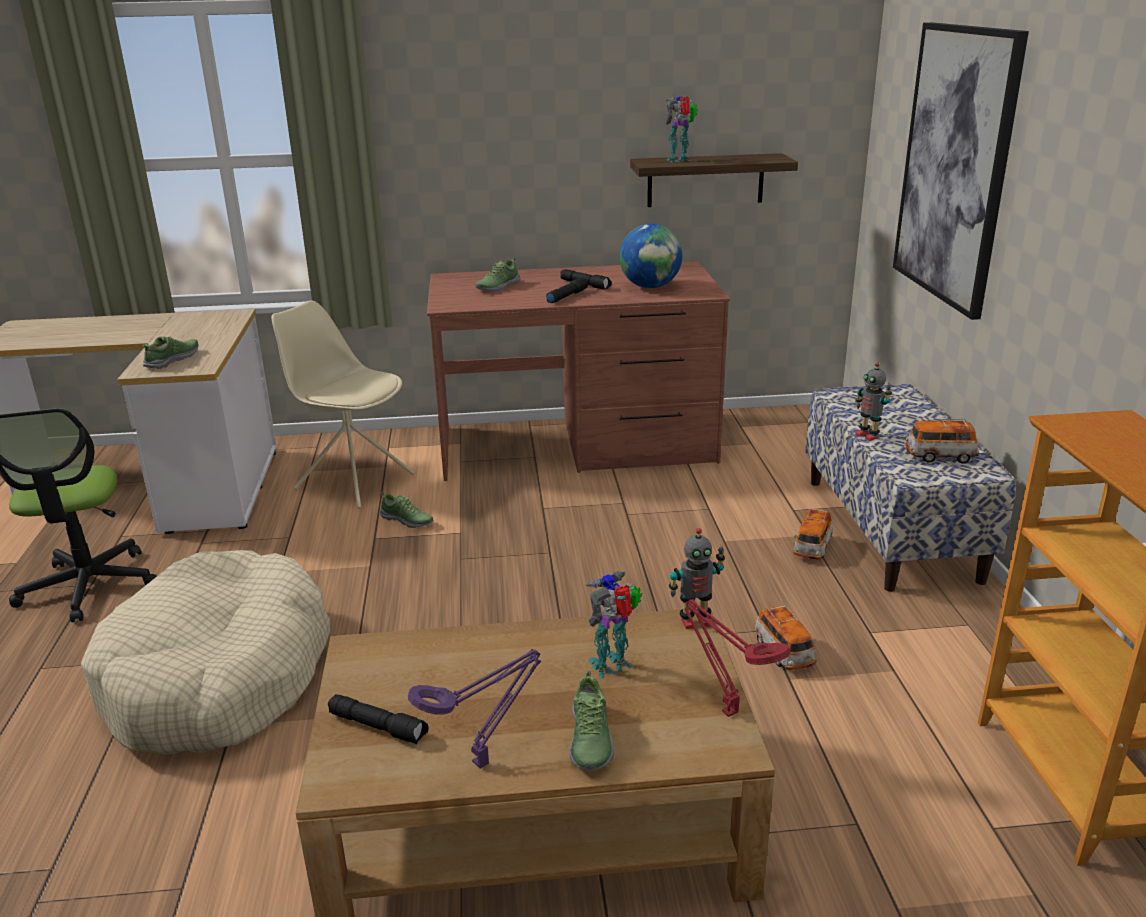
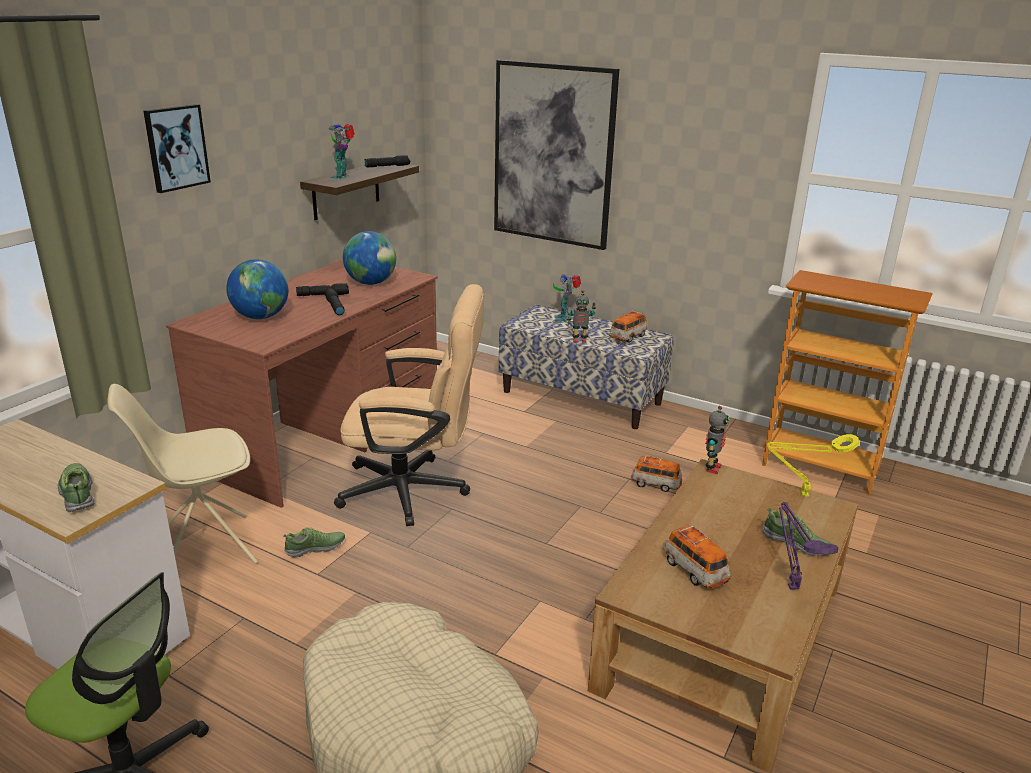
camera: 55 degrees left, 0 degrees up
(379, 726) = (726, 612): black flashlight -> black flashlight (387, 166)
(466, 100) = (176, 147): none -> picture
(497, 287) = (261, 317): shoe -> globe
(551, 522) = (415, 491): none -> beige office chair
(613, 666) = (733, 509): toy robot -> toy robot (563, 319)
(727, 710) = (801, 495): red table lamp -> yellow table lamp
(812, 548) = (570, 426): toy car -> toy car (695, 571)

